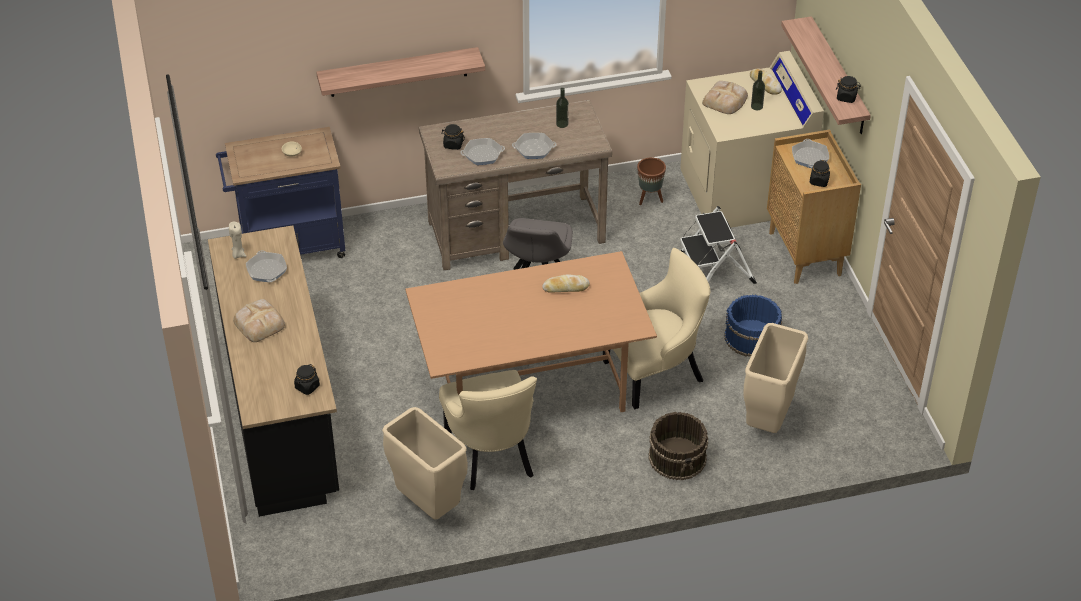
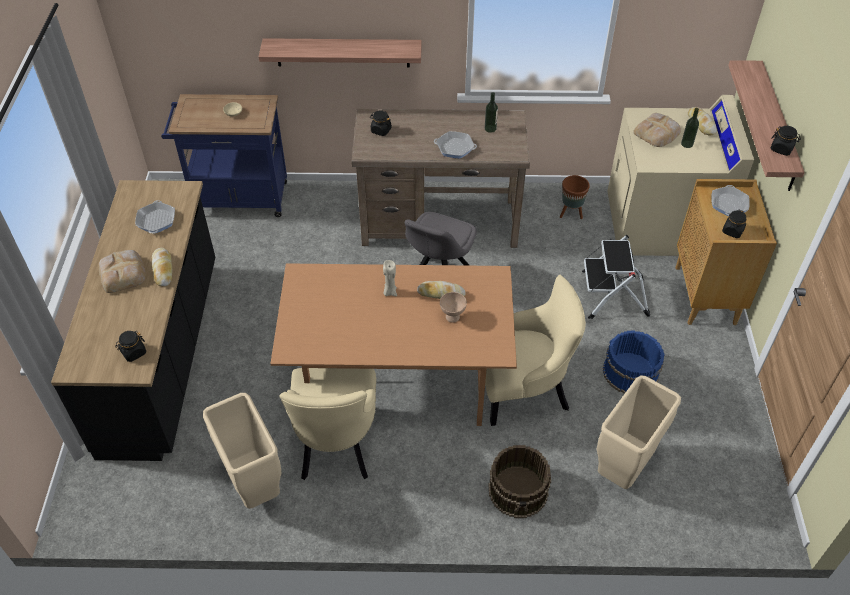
camera: 15 degrees right, 5 degrees up
(238, 254) = (138, 200): beige candle -> beige candle (389, 292)
(297, 312) = (163, 270): none -> bread
(482, 154) = (404, 145): frying pan -> none
(583, 305) = (452, 316): none -> beige bowl

